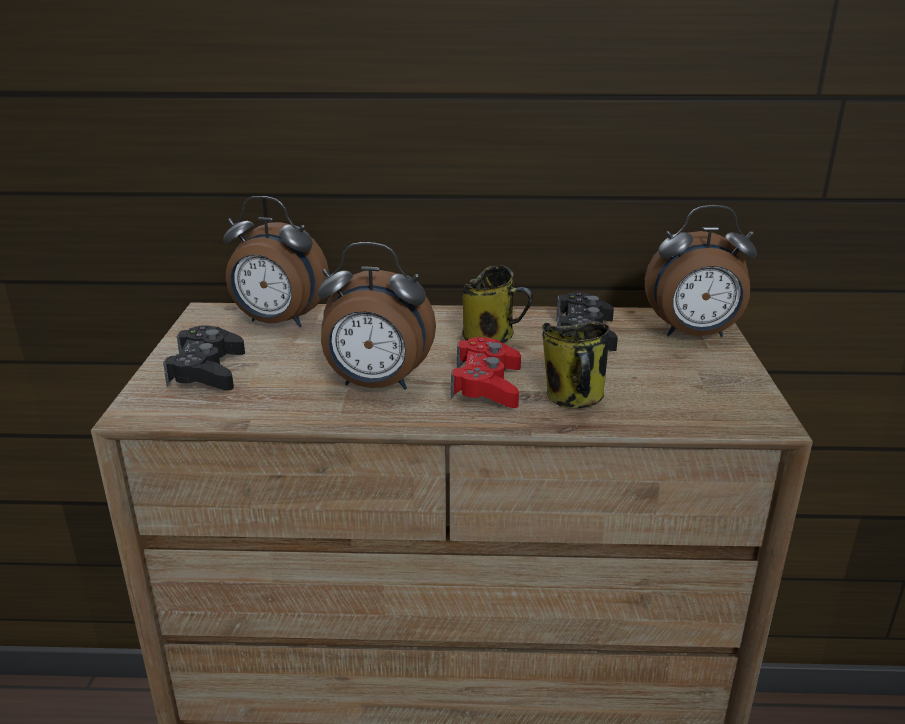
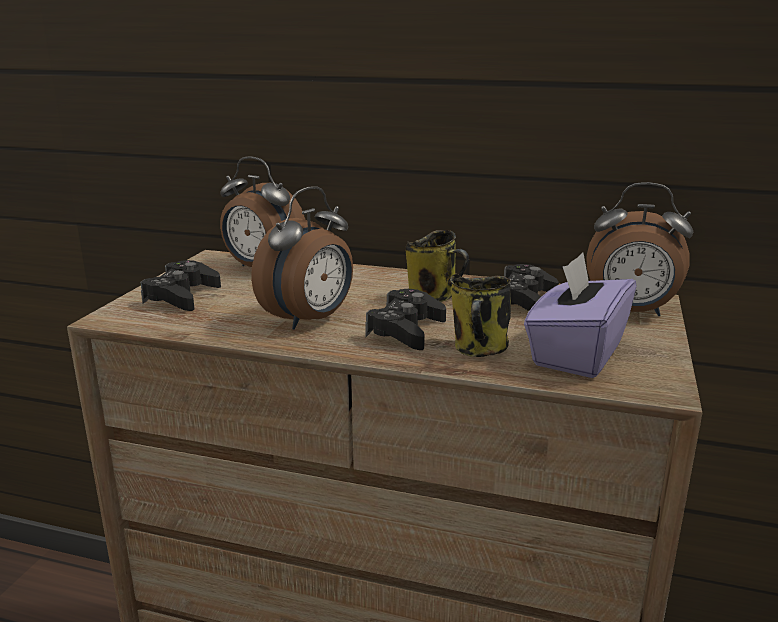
camera: 15 degrees right, 5 degrees down
(376, 385) = (310, 320): alarm clock -> alarm clock turned 75 degrees counterclockwise
(486, 385) = (406, 330): red game controller -> black game controller
(668, 391) = (576, 353): none -> purple tissue box

